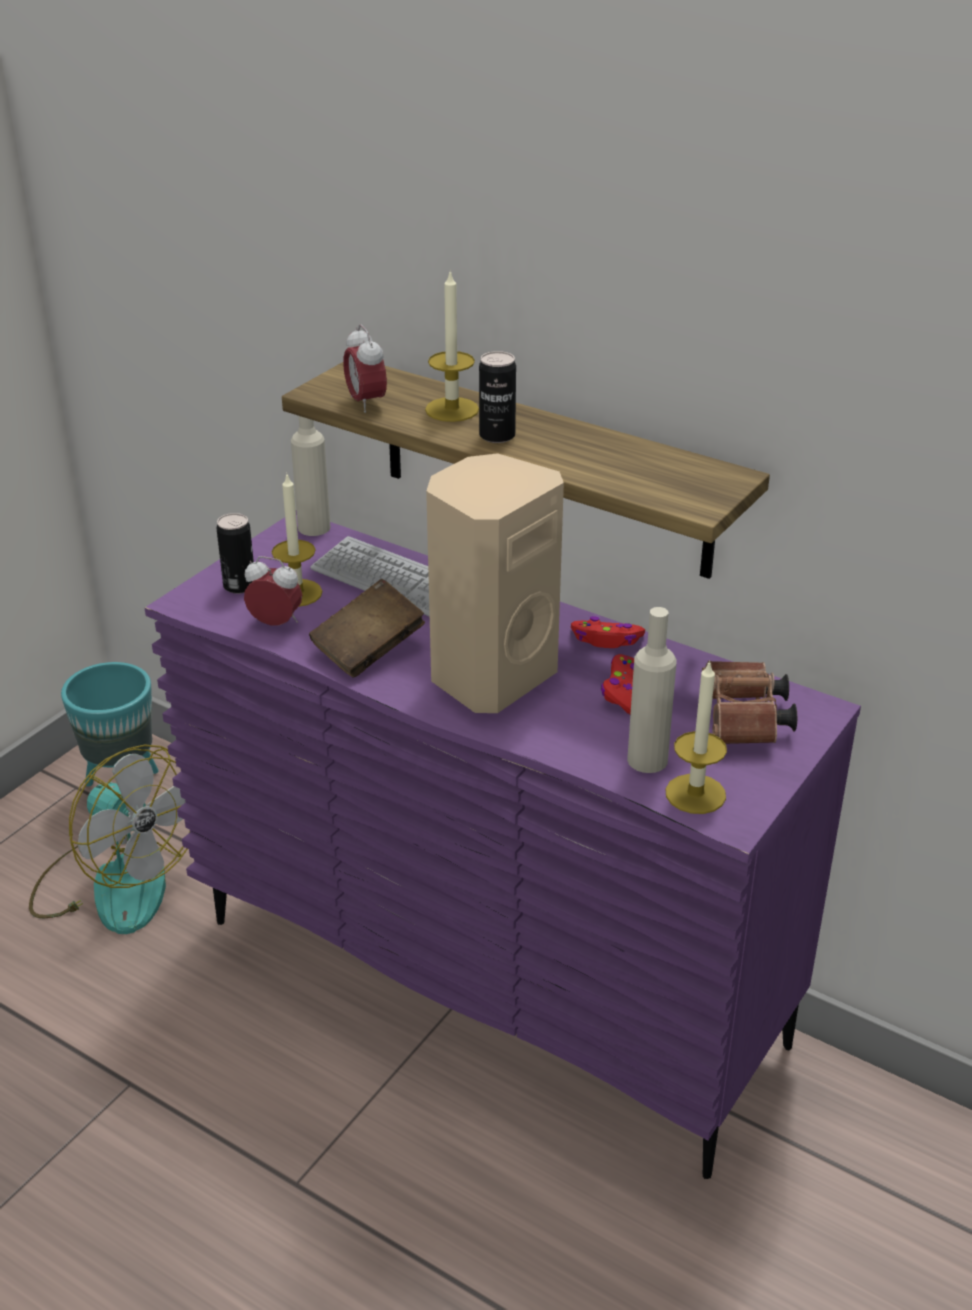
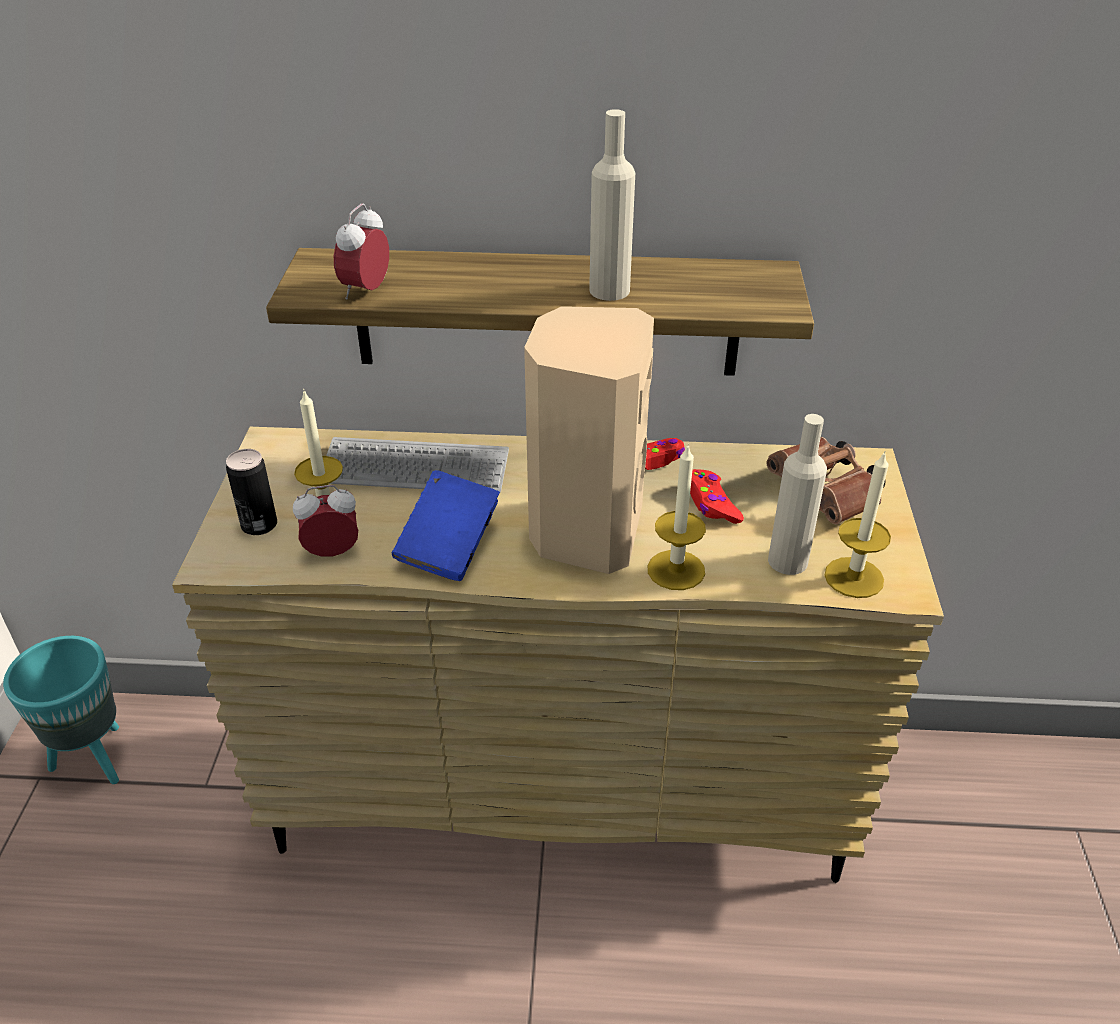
camera: 30 degrees left, 5 degrees up
(115, 883) = (147, 859): fan -> none
(314, 527) = (285, 439): beige bottle -> beige bottle (609, 290)
(366, 403) = (366, 291): alarm clock -> alarm clock turned 75 degrees clockwise
(368, 649) = (449, 546): brown book -> blue book
(452, 409) = (459, 275): candle -> candle (676, 570)
(488, 987) = (561, 799): purple dresser -> beige dresser
(497, 436) = (531, 290): can -> none

